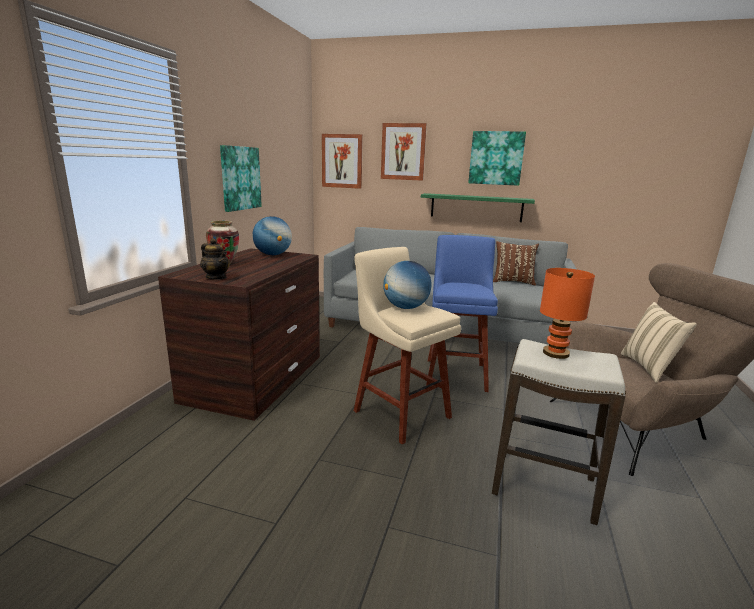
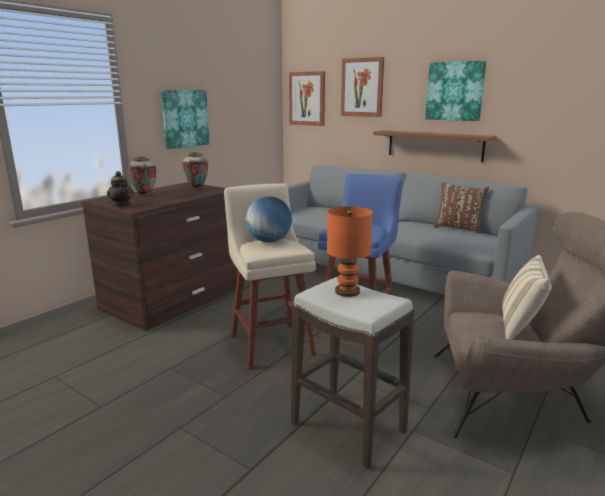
camera: 20 degrees right, 0 degrees up
(273, 255) = (197, 188): globe -> vase
(476, 207) = (434, 145): green shelf -> brown shelf

